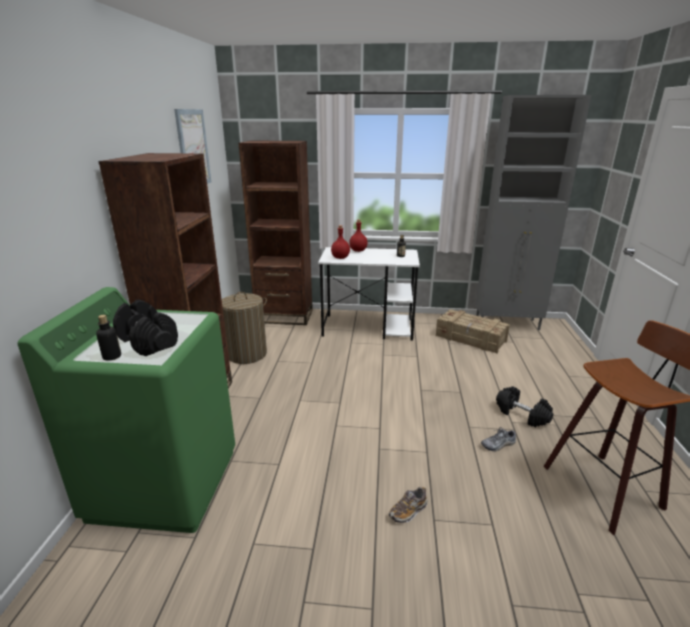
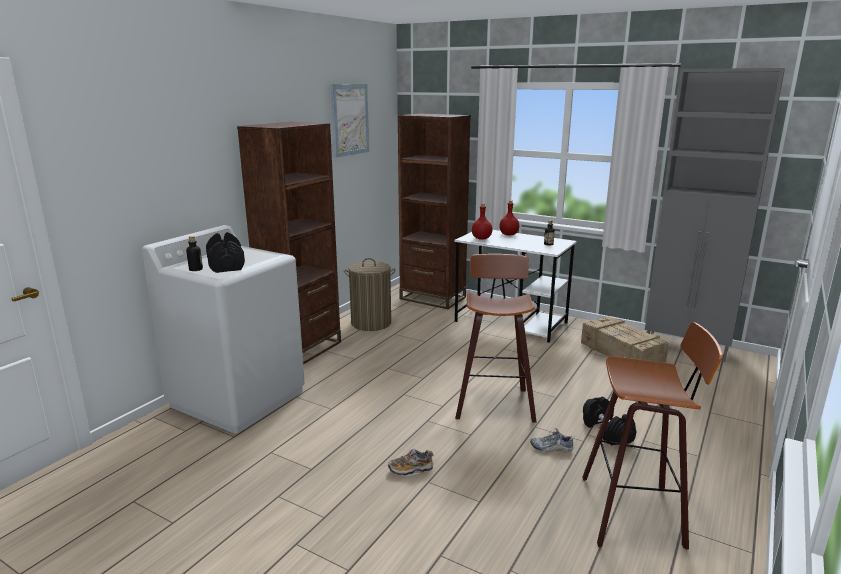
camera: 25 degrees right, 5 degrees down
(165, 482) = (238, 398): green washing machine -> white washing machine
(418, 411) = (493, 402): none -> stool

